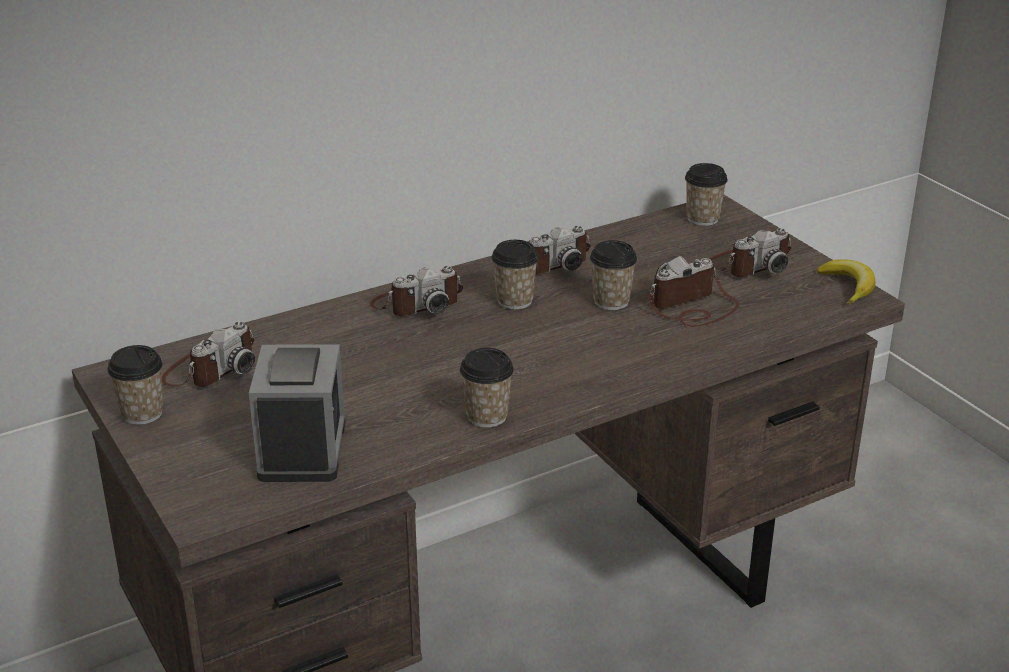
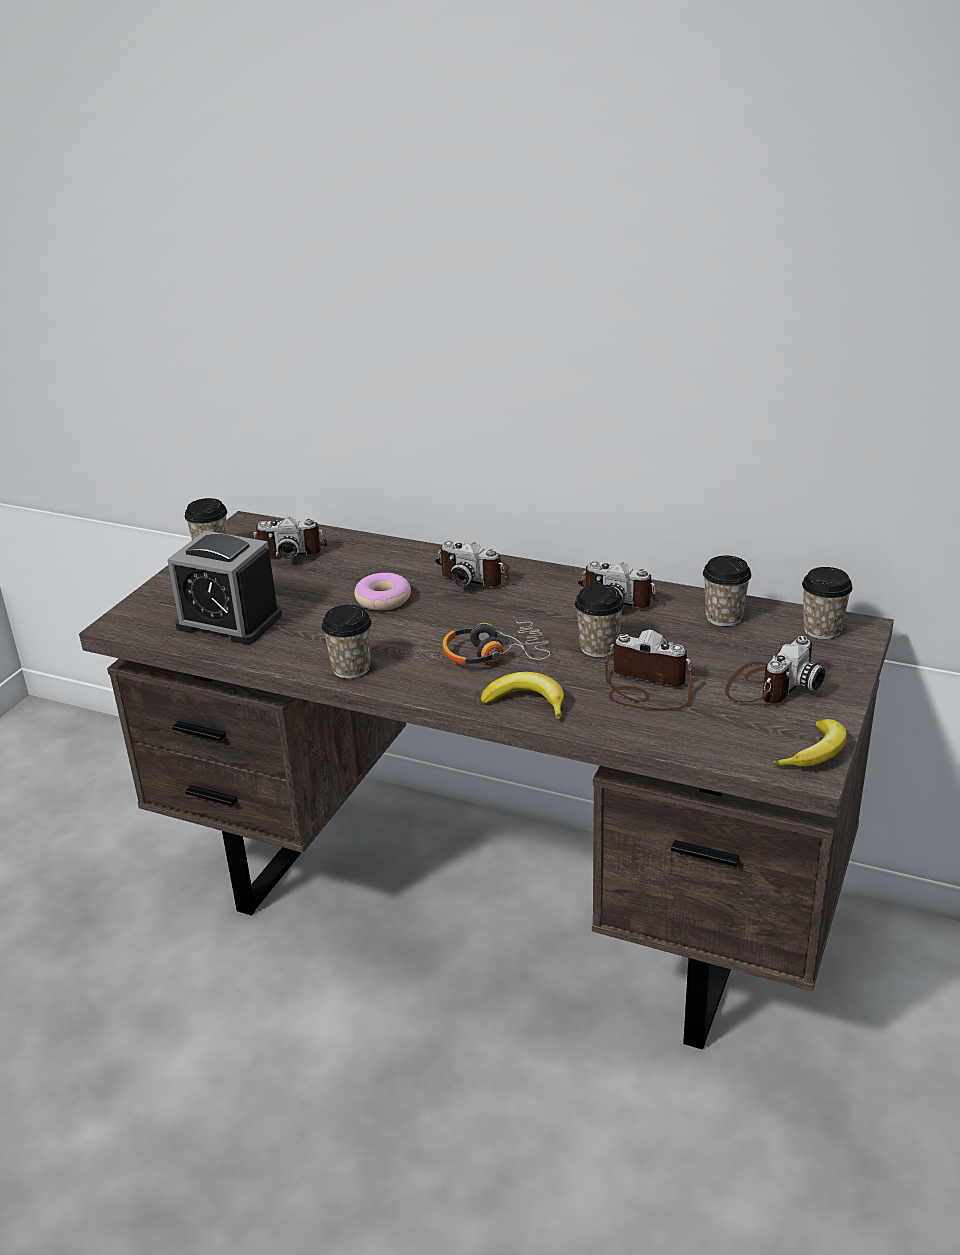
camera: 55 degrees right, 0 degrees up
(302, 449) = (229, 621): alarm clock -> alarm clock turned 60 degrees clockwise
(390, 359) = (383, 599): none -> donut
(514, 300) = (537, 608): cup -> cup (724, 617)
(558, 345) = (494, 654): none -> headphones
(650, 360) = (526, 702): none -> banana
(747, 265) = (769, 685): camera -> camera turned 75 degrees counterclockwise

